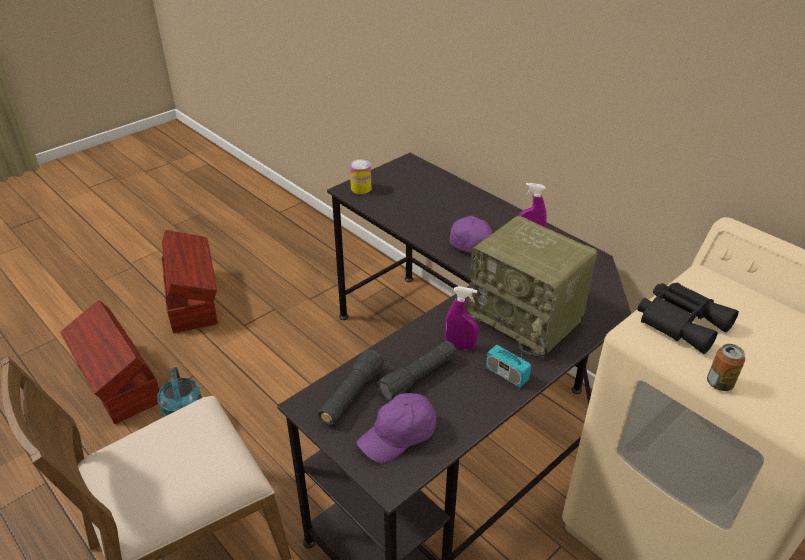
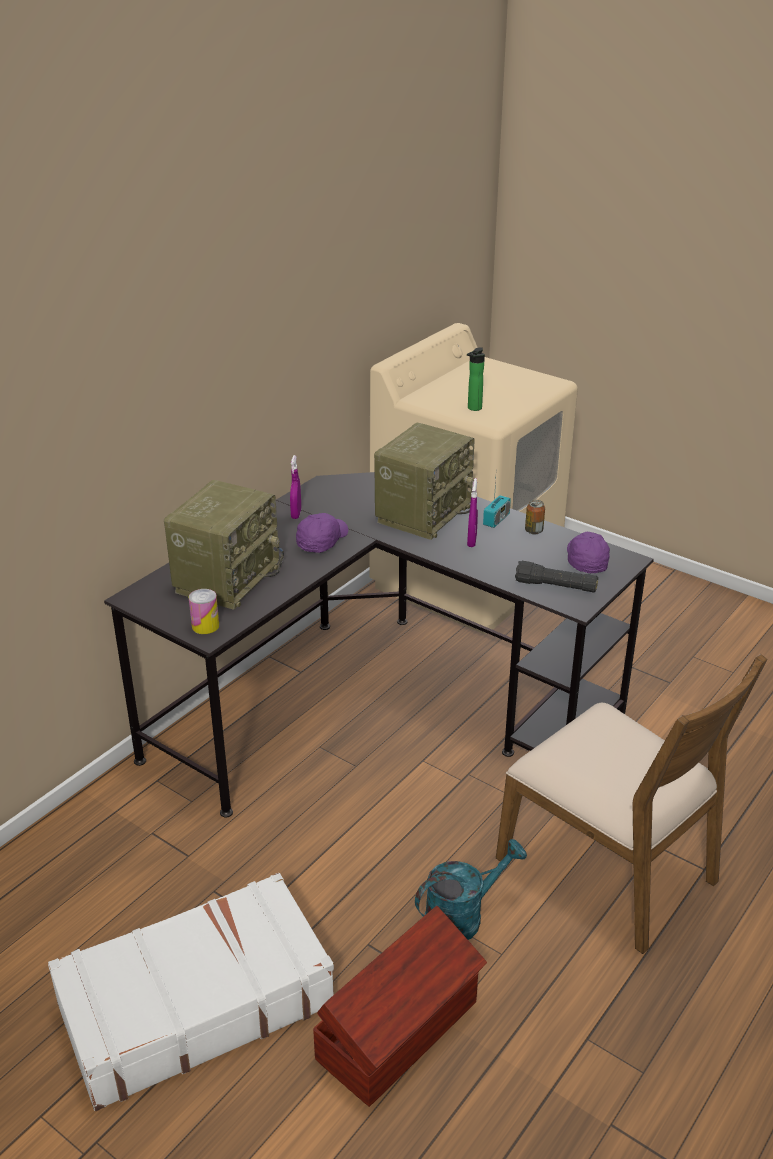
camera: 100 degrees left, 5 degrees down
(193, 299) = (195, 1004): brown storage box -> white suitcase
(399, 436) = (585, 560): purple cap -> purple cap turned 135 degrees counterclockwise
(418, 377) = (519, 557): black flashlight -> none
(425, 199) = (227, 578): none -> radio
(682, 321) = (473, 409): black binoculars -> bottle
(719, 383) = (531, 402): can -> can (534, 531)

